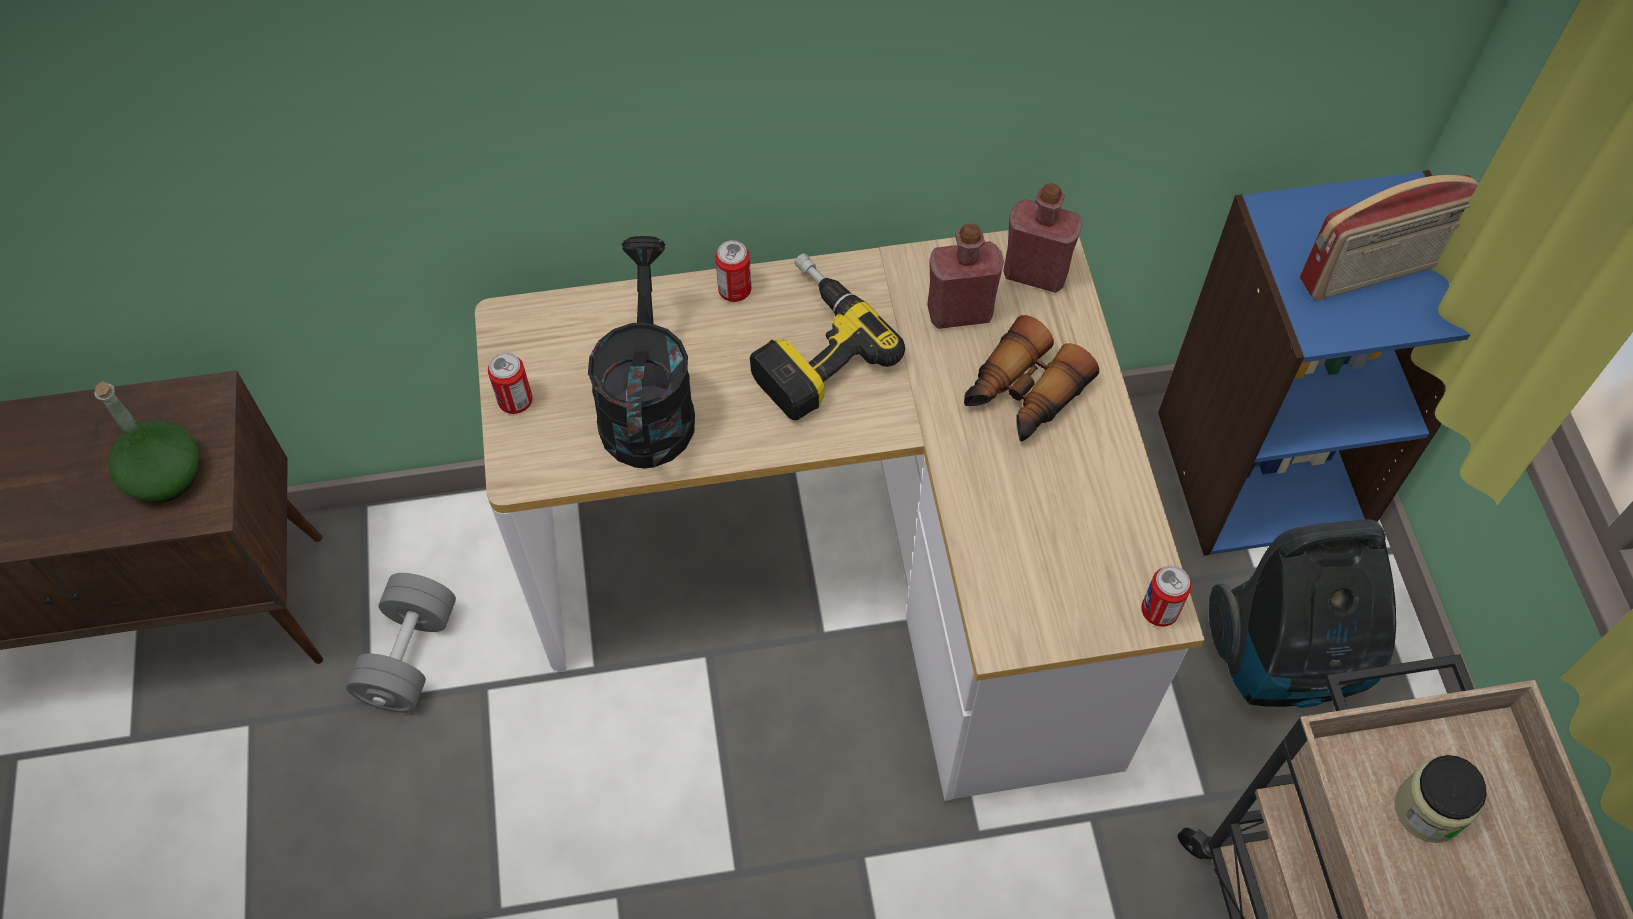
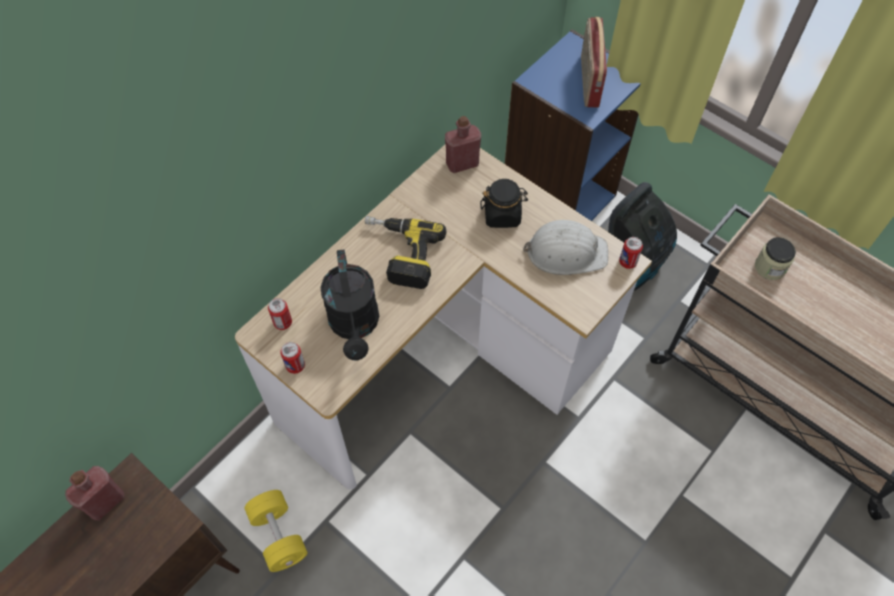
camera: 40 degrees left, 0 degrees up
(165, 475) = (144, 525): green bottle -> none
(409, 656) = (279, 535): grey dumbbell -> yellow dumbbell
(647, 404) = (355, 326): black watering can -> black watering can turned 150 degrees counterclockwise
(735, 290) = (346, 252): can -> can (283, 322)
(959, 312) = (447, 199): red bottle -> red bottle (105, 502)
(1023, 394) = (502, 215): binoculars -> black jar
(1070, 522) = (566, 252): none -> white hard hat
(1374, 273) = (588, 81): radio -> radio turned 150 degrees clockwise

